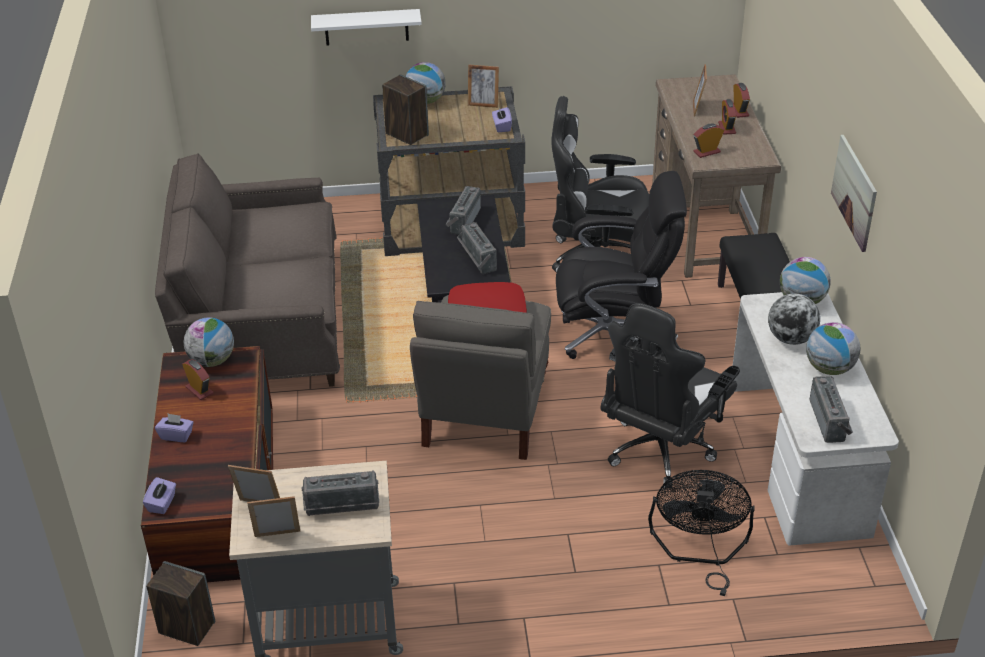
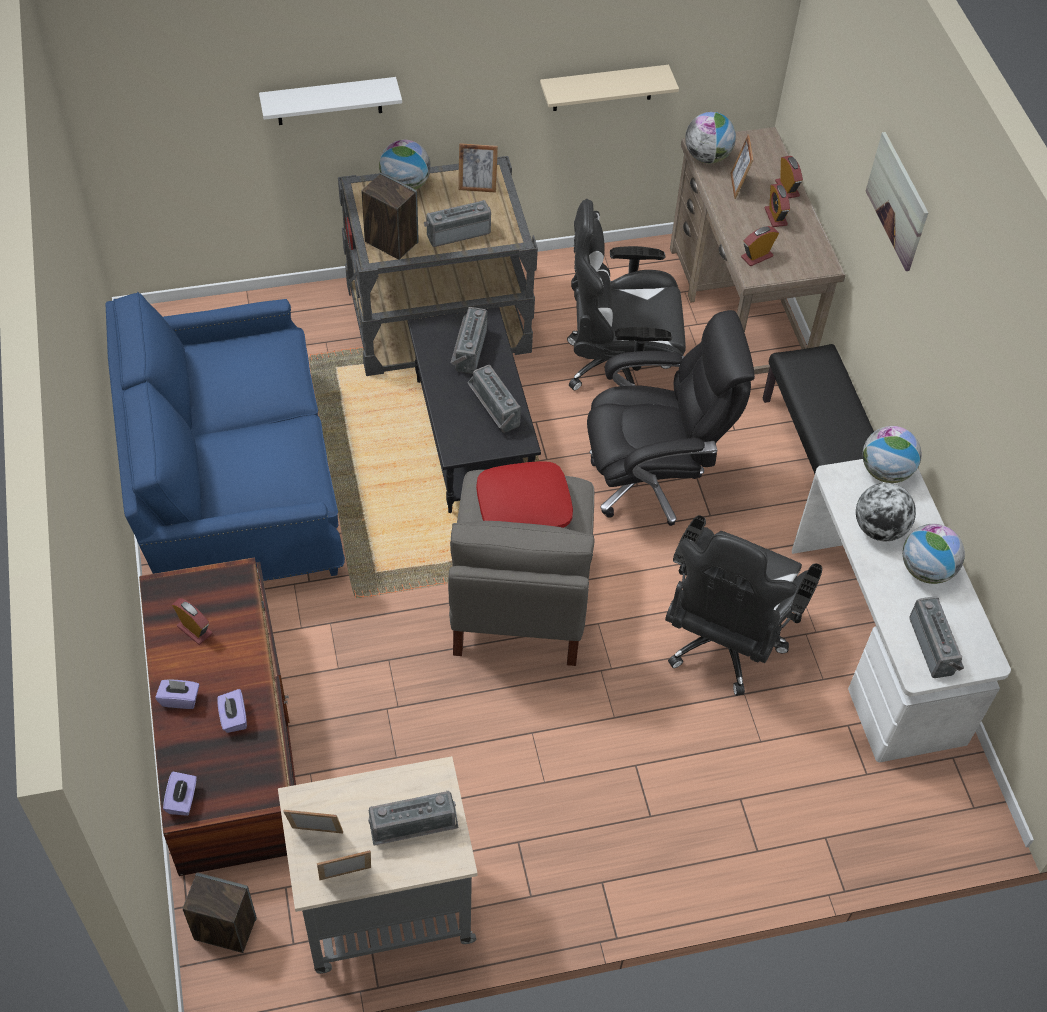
camera: 10 degrees left, 15 degrees up
(212, 361) = (201, 584): globe -> globe (707, 157)
(261, 322) = (233, 484): grey sofa -> blue sofa
(461, 130) = (457, 232): none -> radio
(501, 127) = (505, 224): purple tissue box -> purple tissue box (233, 718)
(589, 31) = (603, 88): none -> beige shelf
(702, 552) = (785, 778): black fan -> none
(854, 192) = (959, 366): picture -> picture (897, 201)

